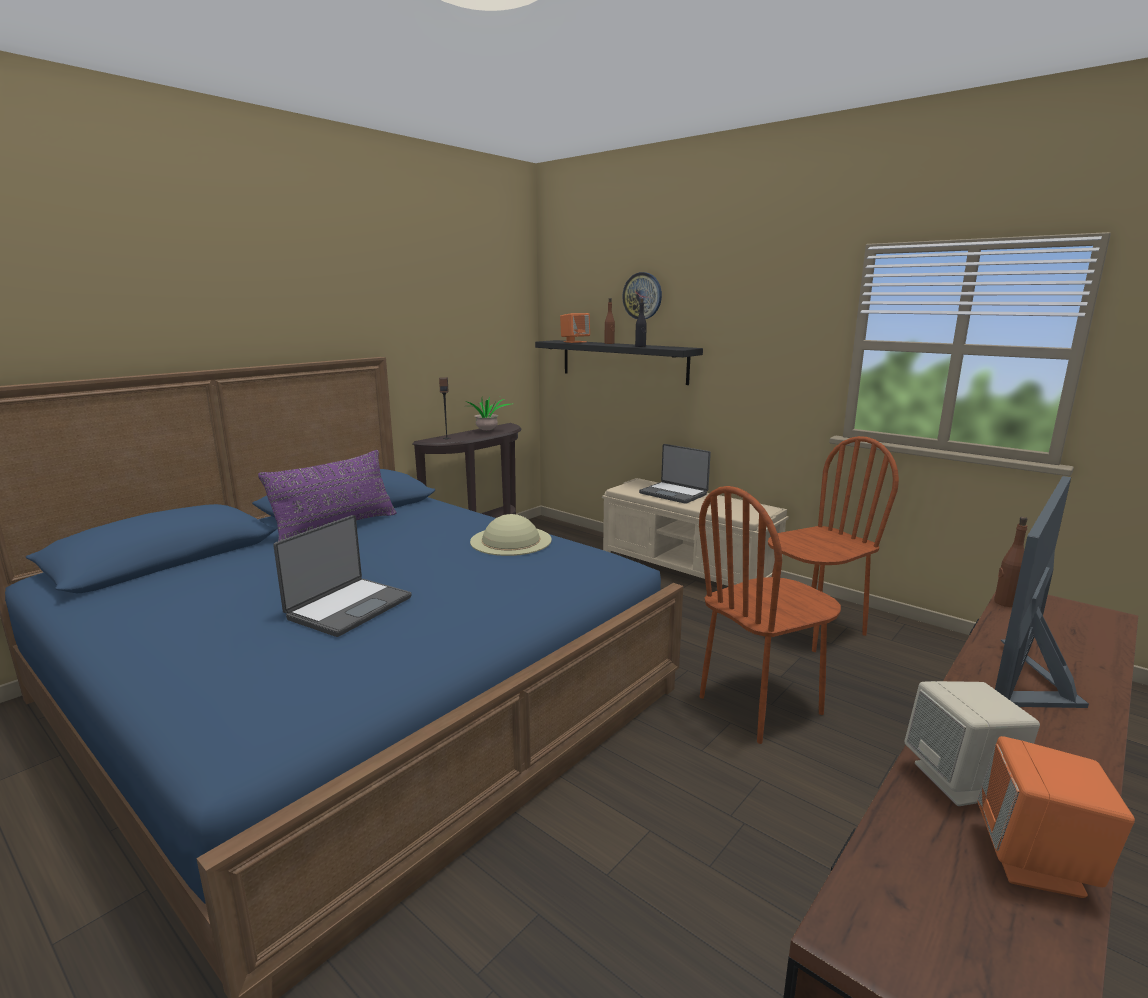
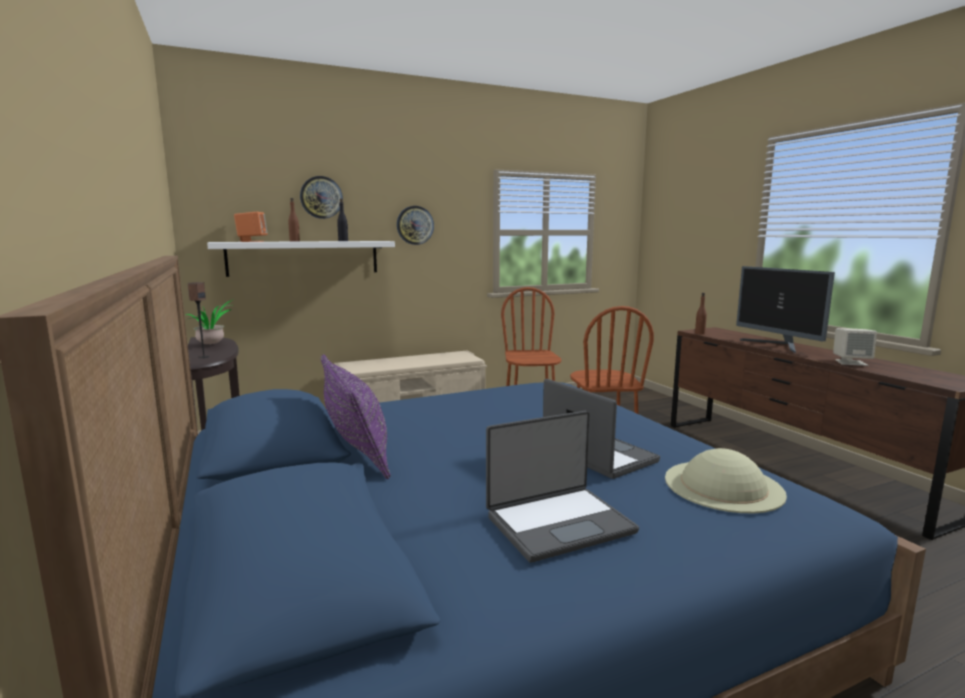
camera: 65 degrees left, 5 degrees down
(510, 540) = (489, 396): beige hat -> beige hat (723, 485)
(623, 361) = (304, 258): black shelf -> white shelf
(674, 493) = (393, 361): laptop -> laptop (558, 523)
(738, 329) = (415, 225): none -> wall clock
(1036, 862) = (895, 365): orange speaker -> none

